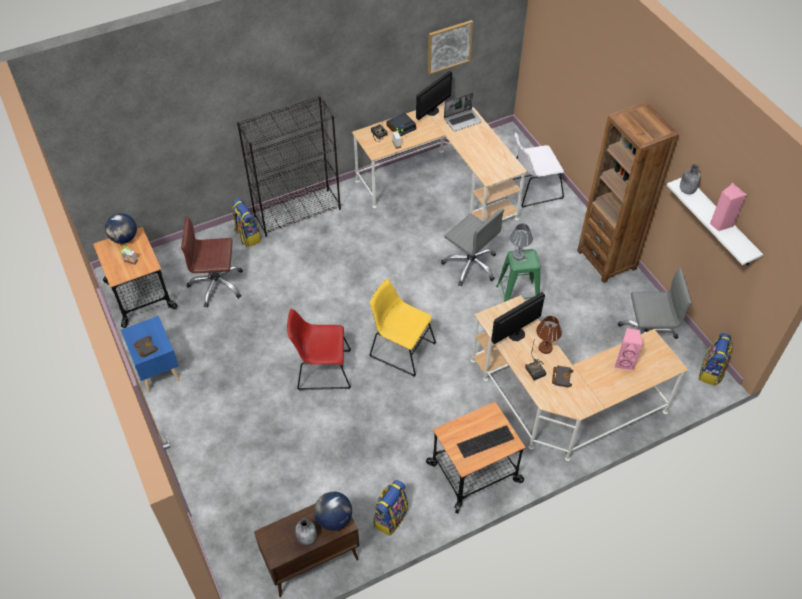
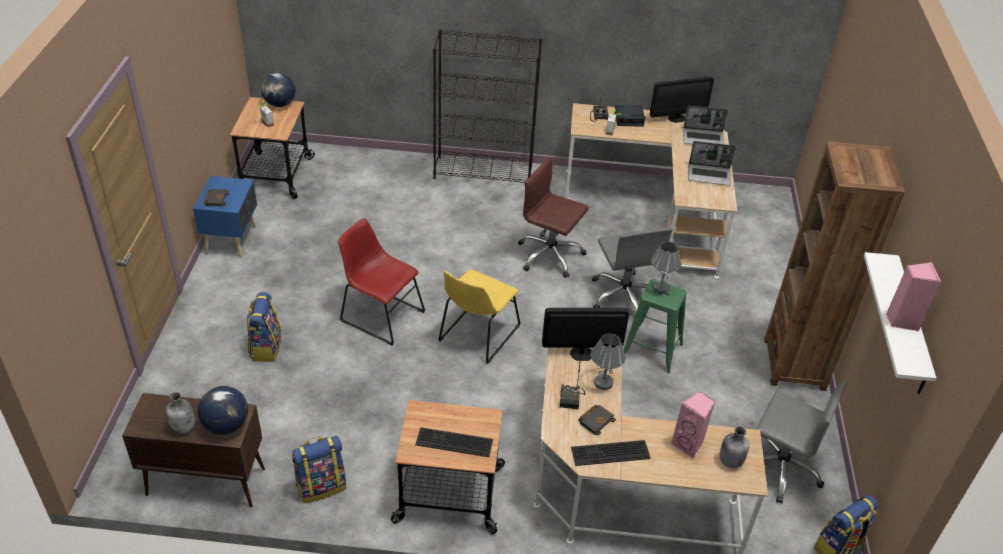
camera: 30 degrees right, 10 degrees down
(216, 285) = (350, 197): brown office chair -> brown office chair (549, 255)
(247, 236) = (417, 170): backpack -> backpack (265, 347)
(400, 348) = (477, 335): yellow chair -> yellow chair turned 120 degrees counterclockwise
(449, 46) = (719, 45): picture -> none
(489, 150) = (709, 175): none -> laptop
(532, 189) = (759, 258): white chair -> none
(545, 348) = (603, 382): brown table lamp -> grey table lamp
(586, 395) = (610, 454): none -> keyboard
(686, 190) = (884, 269): grey bottle -> grey bottle (729, 461)

